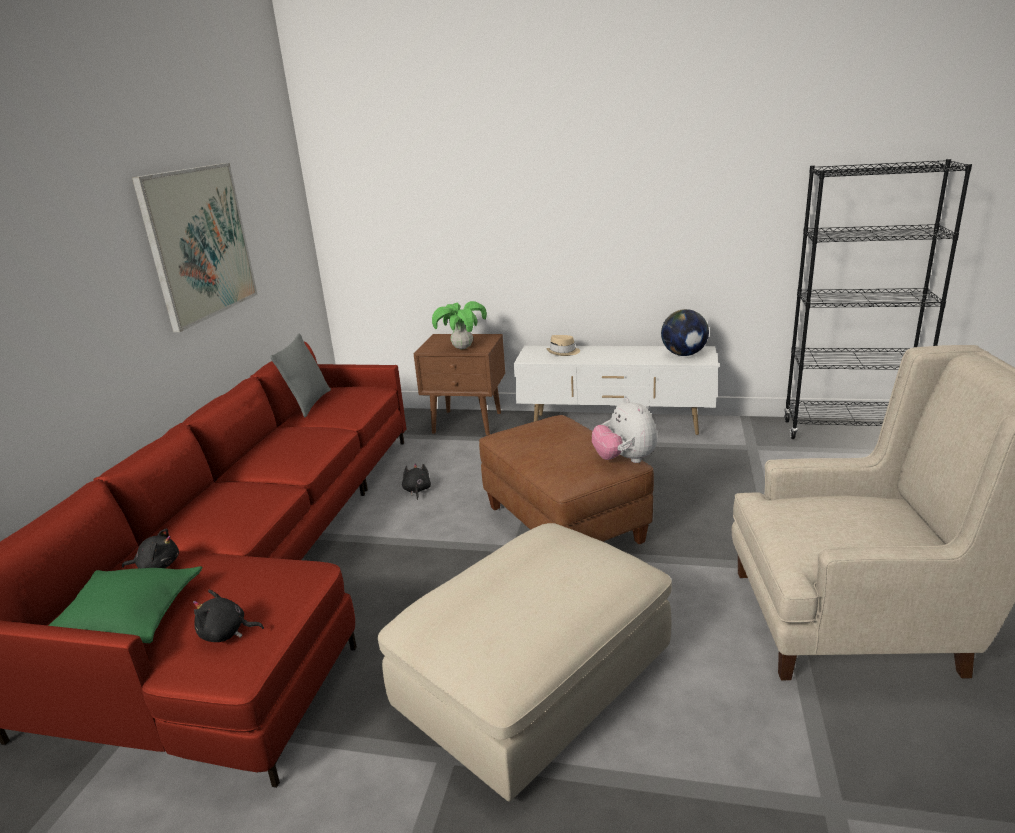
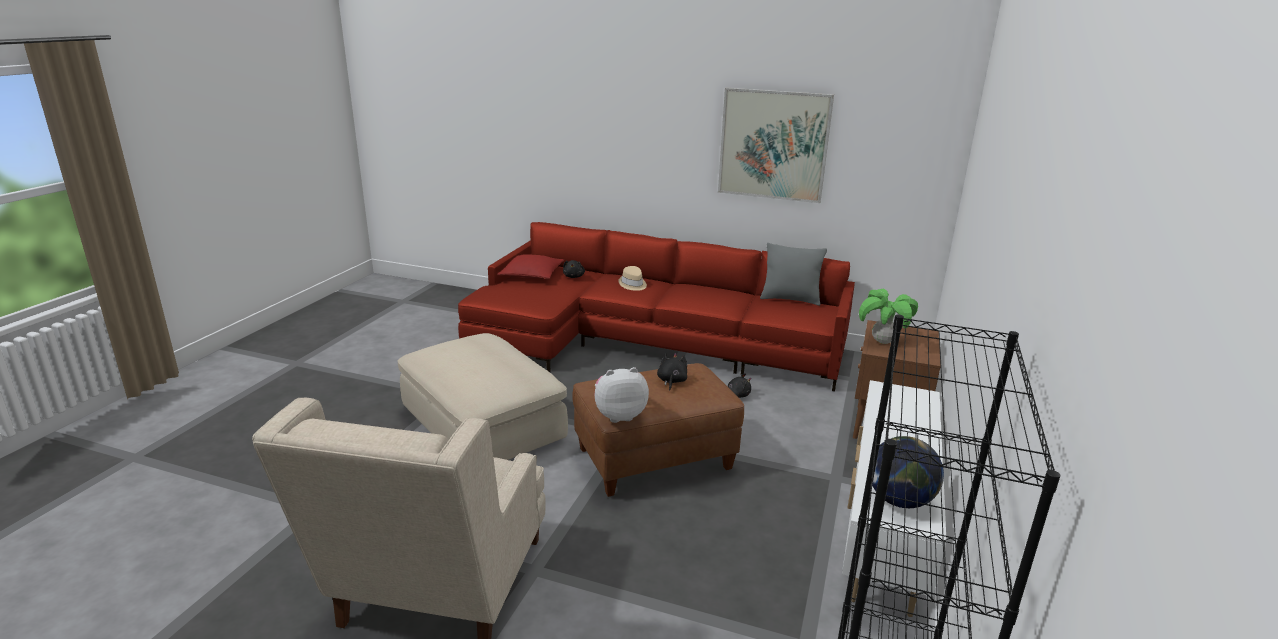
camera: 95 degrees right, 0 degrees up
(126, 618) = (531, 275): green pillow -> red pillow
(226, 633) = (502, 293): black plush toy -> black plush toy (671, 381)
(563, 352) = (909, 413): beige hat -> beige hat (632, 284)

